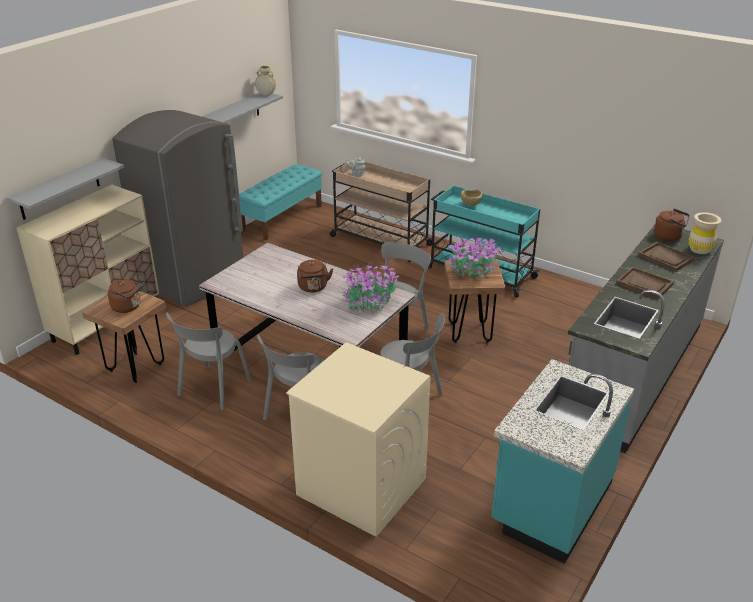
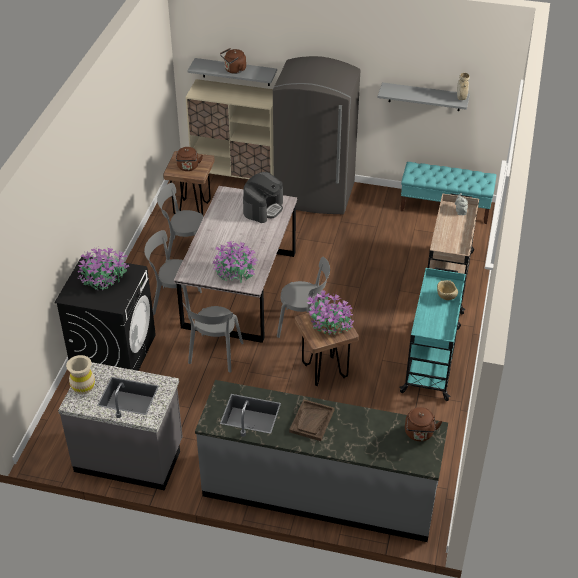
camera: 70 degrees right, 10 degrees up
(269, 265) = (263, 208): none -> coffee machine
(313, 288) = (241, 239): brown kettle -> brown kettle (234, 70)
(351, 379) = (104, 279): none -> potted plant
(360, 486) = (114, 352): beige washing machine -> black washing machine
(550, 503) = (129, 456): turquoise counter -> grey counter
(666, 258) = (371, 433): brown tray -> none
(700, 249) = (404, 459): beige vase -> beige vase (83, 387)

